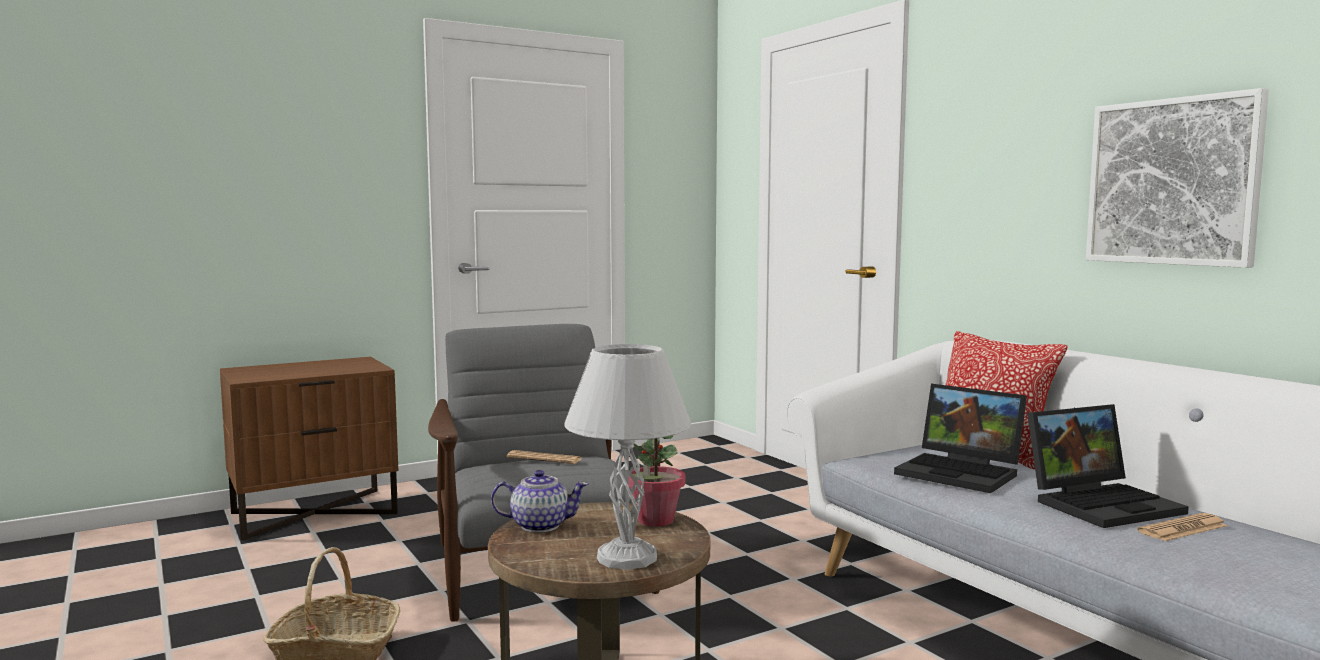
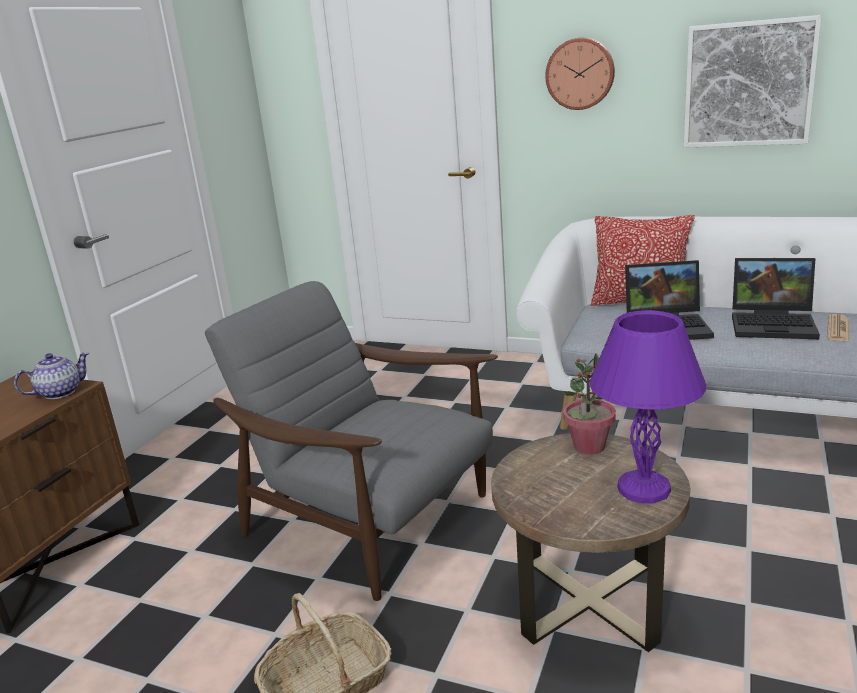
camera: 35 degrees left, 15 degrees up
(539, 525) = (527, 490): teapot -> teapot (59, 393)
(544, 458) = (369, 422): newspaper -> none
(628, 557) = (643, 487): white table lamp -> purple table lamp
(982, 164) = (580, 73): none -> wall clock
(1102, 503) = (774, 324): laptop -> laptop turned 75 degrees clockwise

